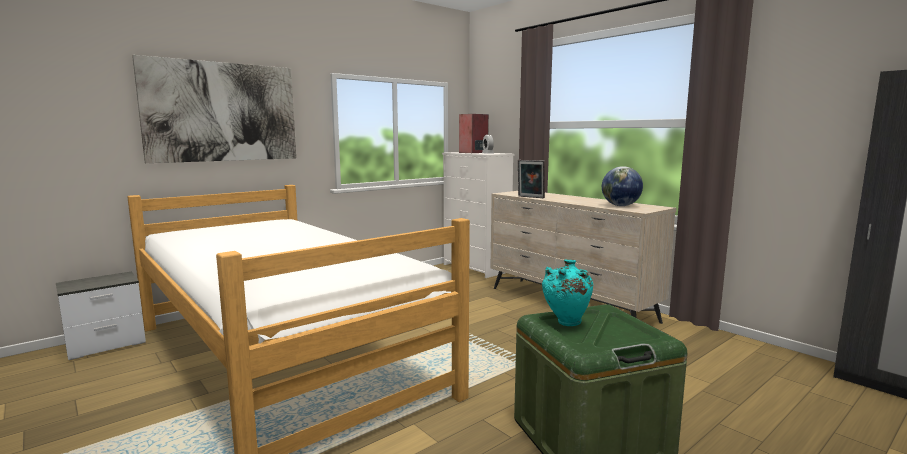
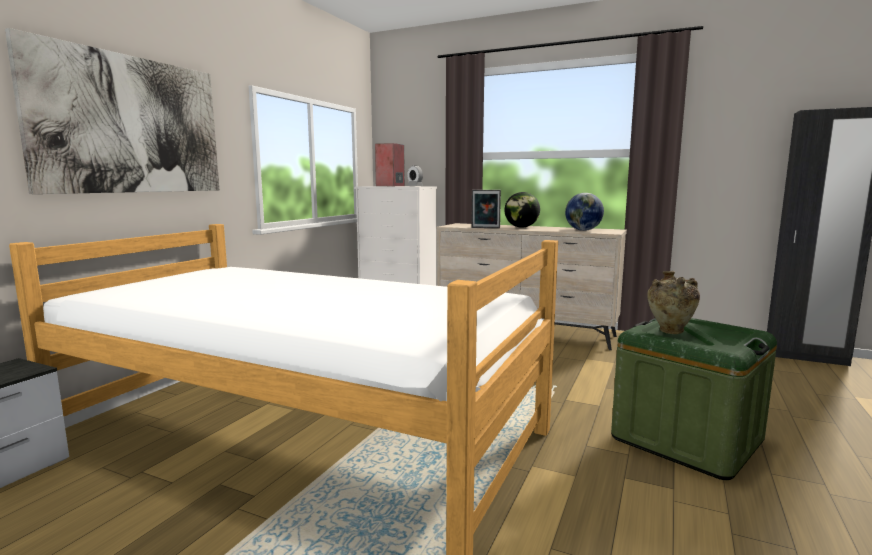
camera: 25 degrees left, 0 degrees up
(566, 323) = (670, 332): turquoise vase -> beige vase
(569, 198) = (521, 227): none -> globe

